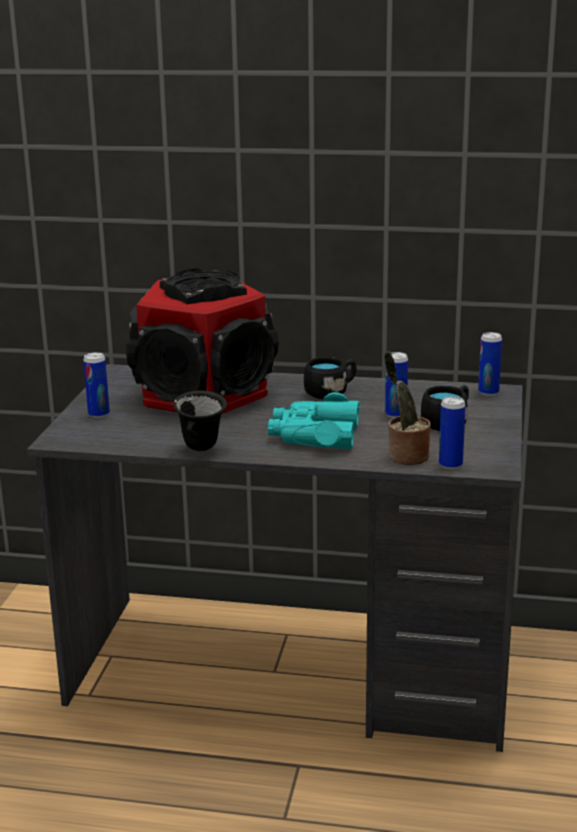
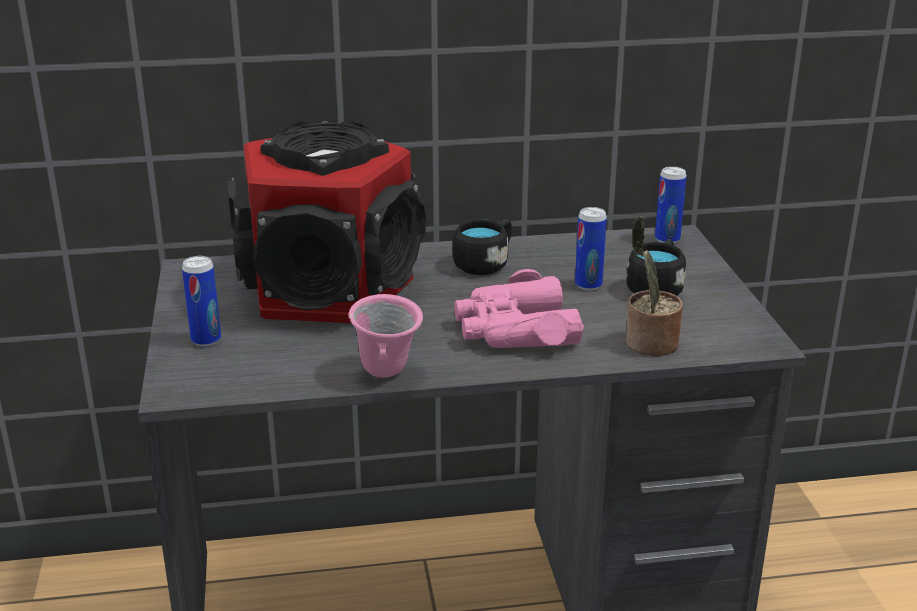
camera: 20 degrees left, 5 degrees up
(202, 449) = (388, 374): black mug -> pink mug
(314, 435) = (515, 330): turquoise binoculars -> pink binoculars
(450, 465) = (710, 347): can -> none

